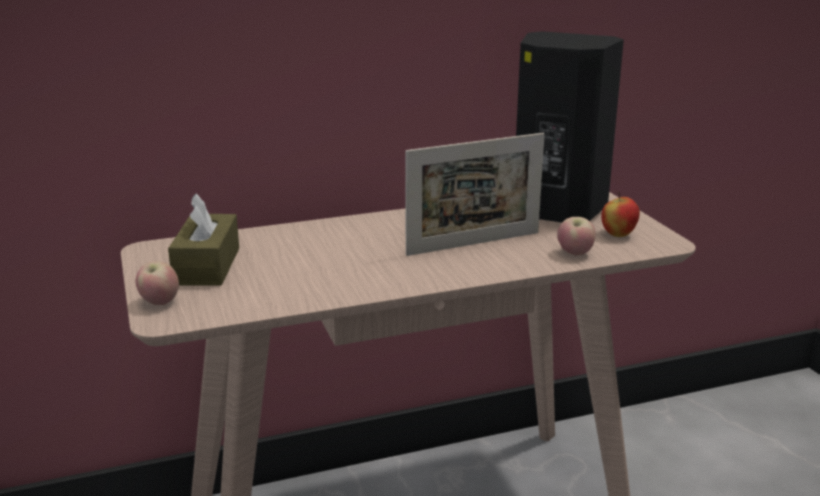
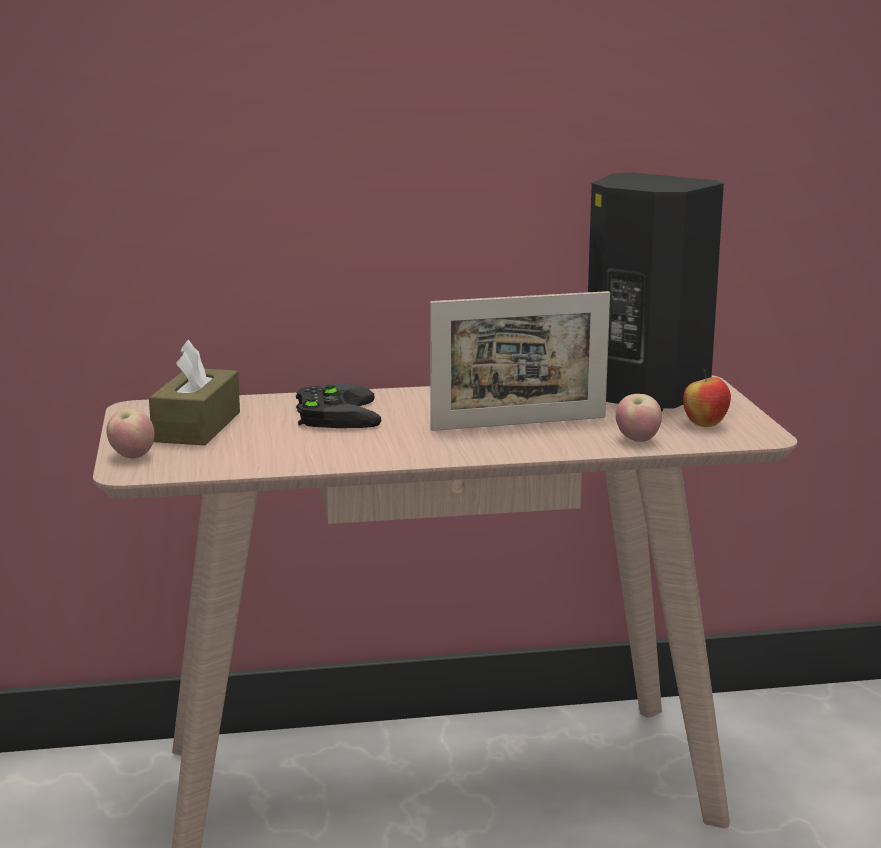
camera: 10 degrees right, 5 degrees down
(318, 244) = (333, 414): none -> black game controller

